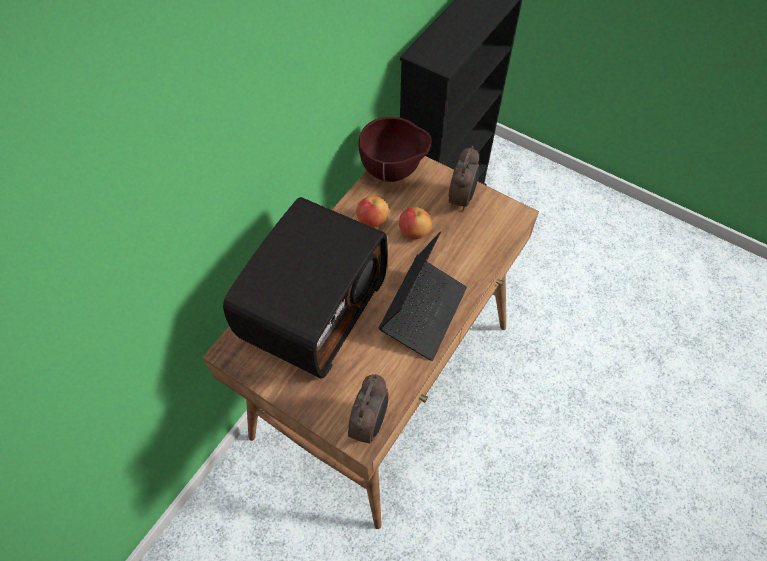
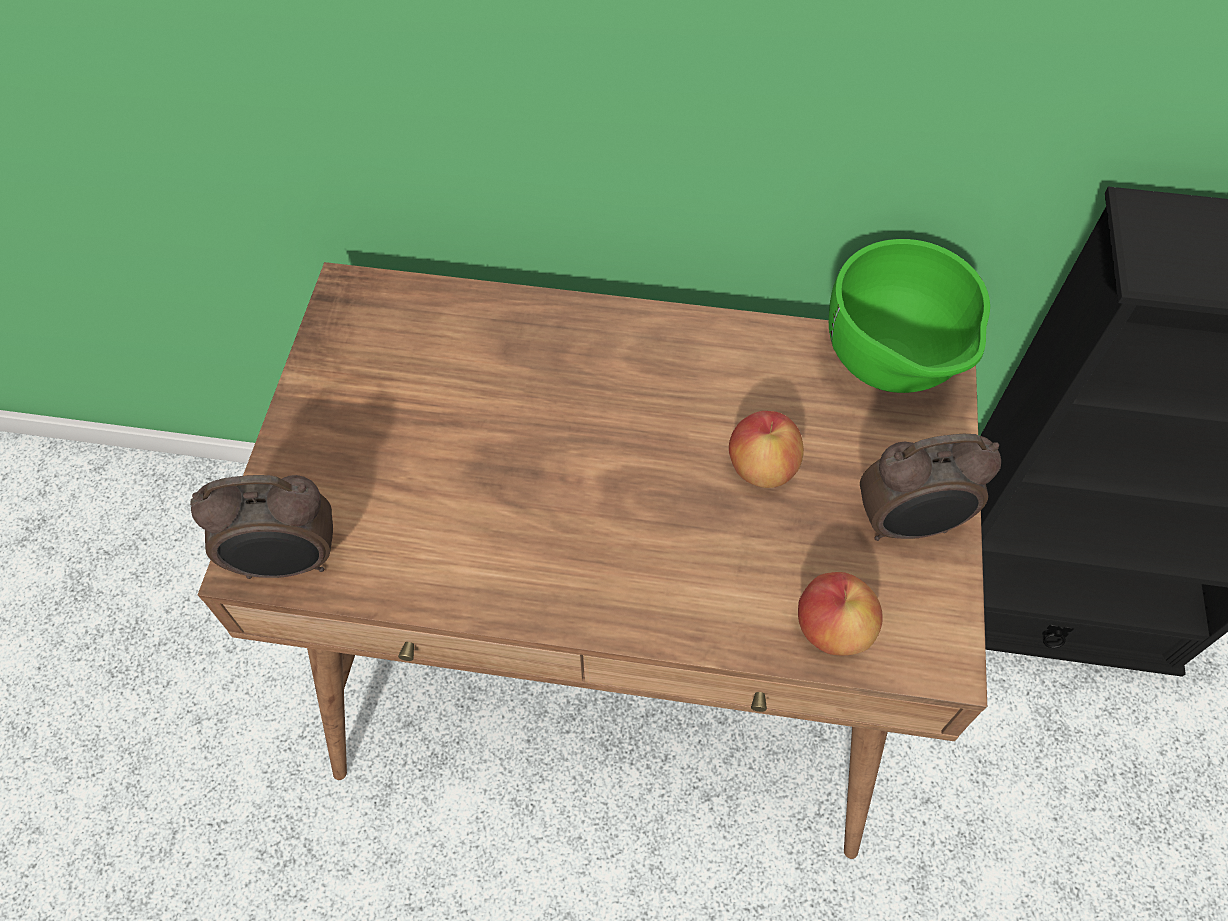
camera: 65 degrees right, 0 degrees up
(313, 306) = (494, 370): radio -> none
(372, 220) = (743, 384): apple -> apple (832, 628)
(394, 172) = (890, 372): brown bowl -> green bowl
(423, 312) = (574, 560): laptop -> none

